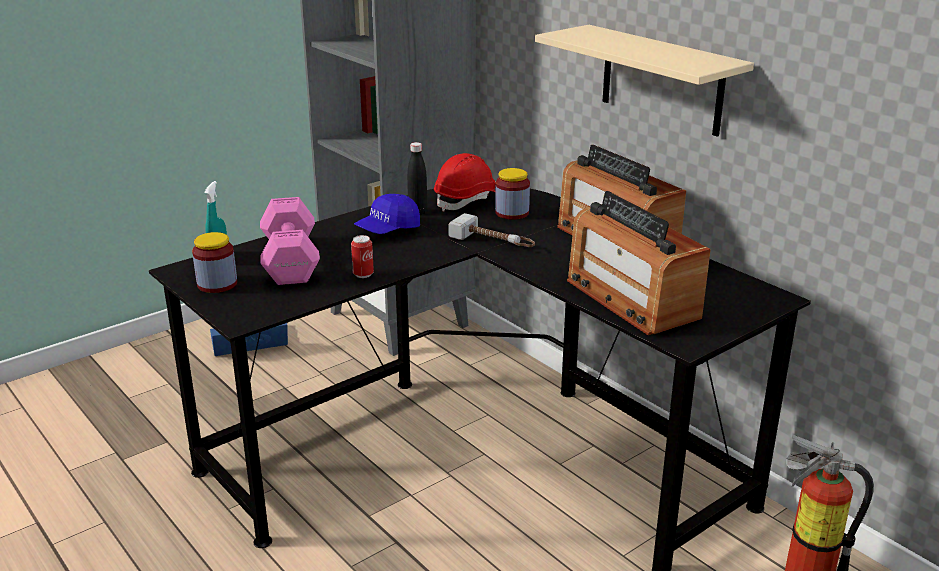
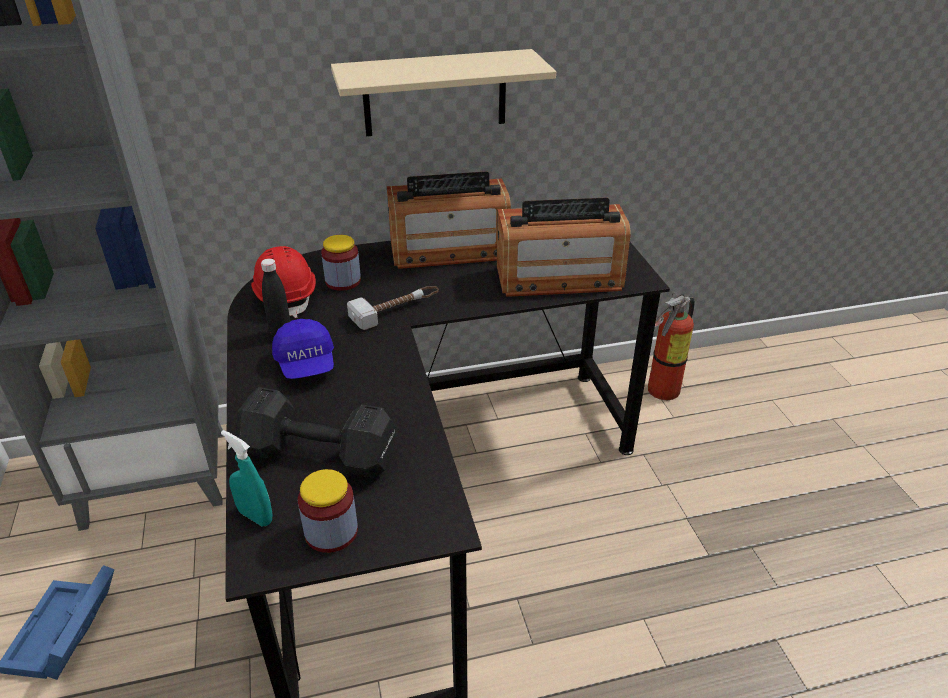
camera: 65 degrees left, 10 degrees up
(289, 262) = (322, 456): pink dumbbell -> black dumbbell
(363, 274) = (400, 407): can -> none

